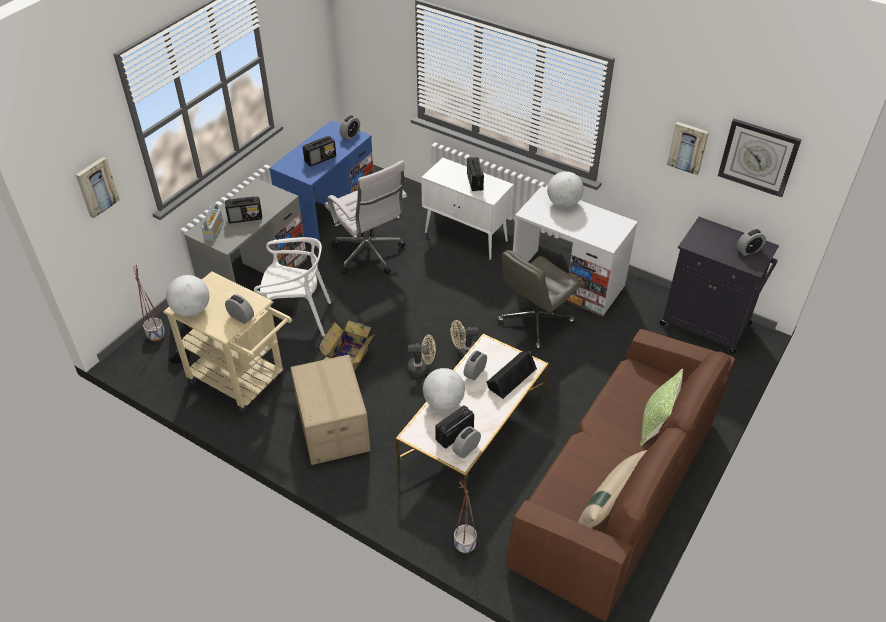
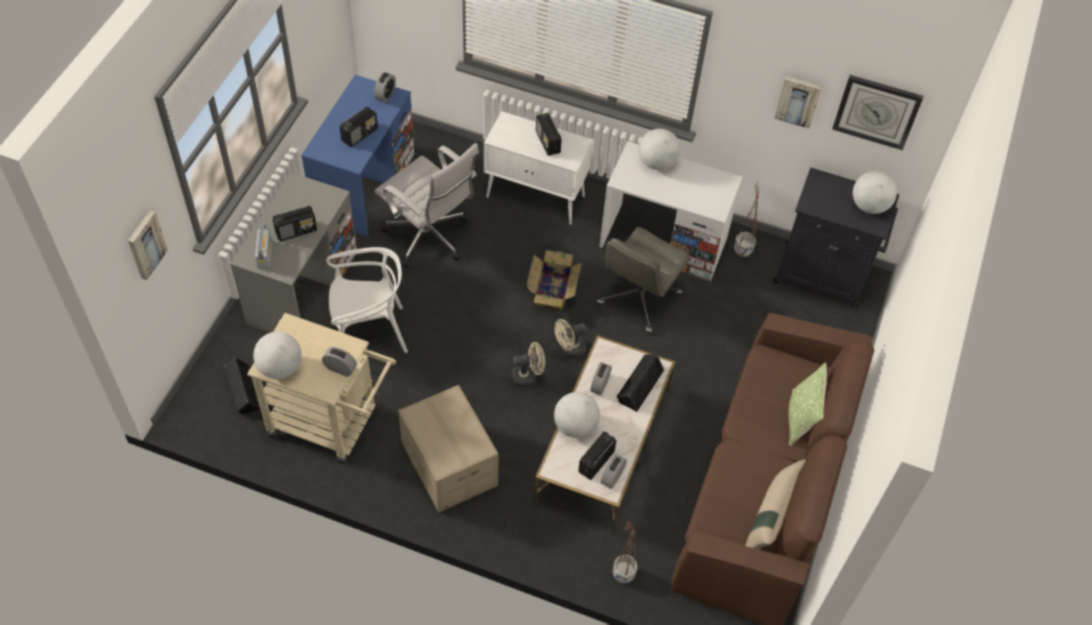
camera: 15 degrees left, 10 degrees up
(156, 335) = (209, 381): planter -> planter (742, 250)
(349, 357) = (443, 375): cardboard box -> cardboard box (553, 290)
(748, 250) = (869, 206): alarm clock -> globe

